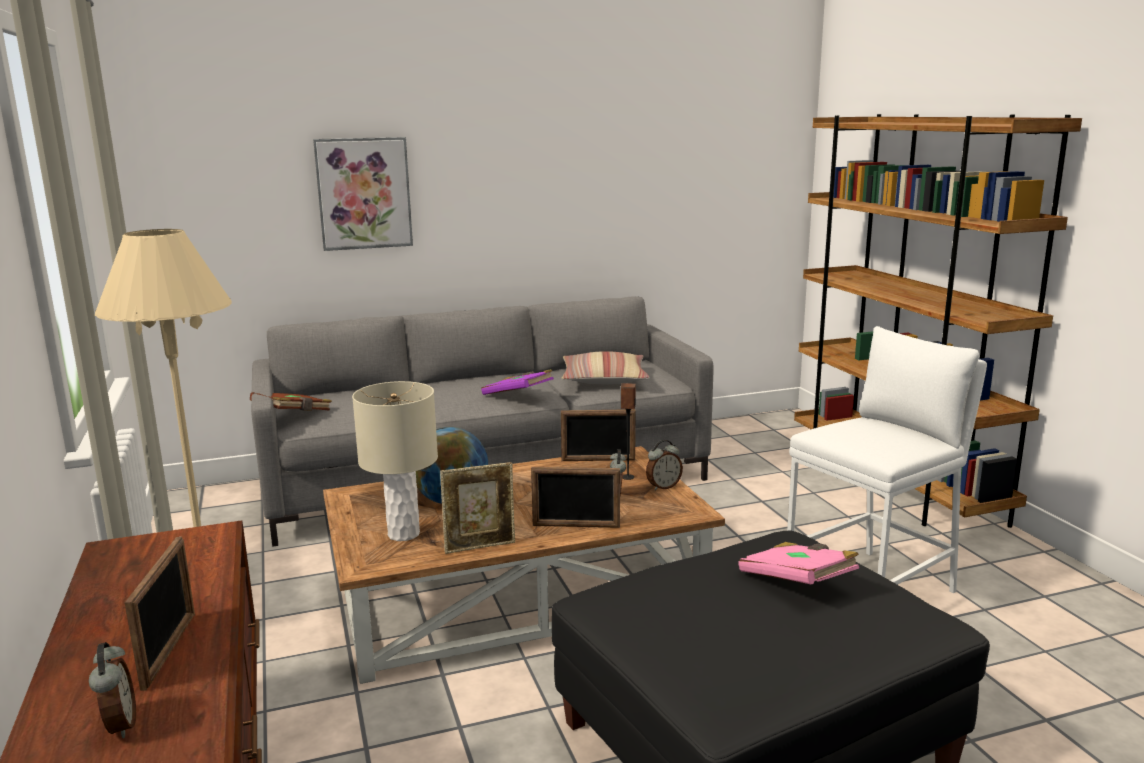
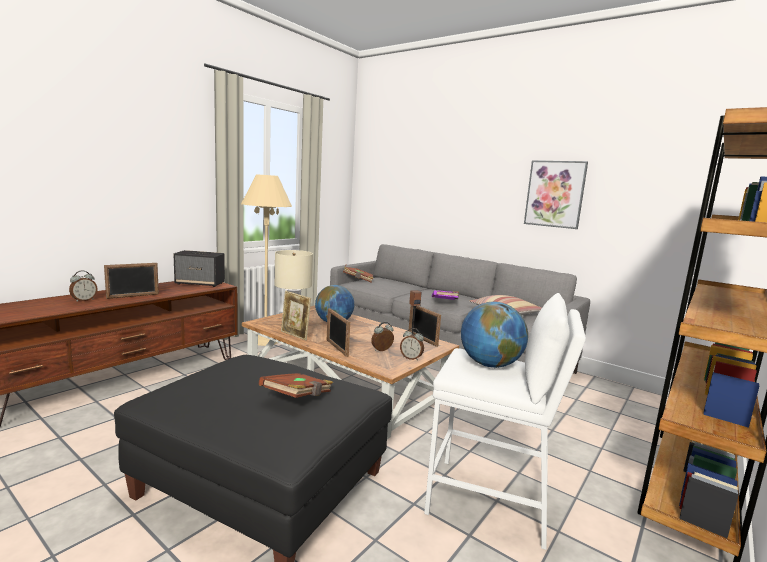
camera: 55 degrees right, 5 degrees down
(155, 555) = (200, 283): none -> speaker
(364, 193) = (438, 189): picture -> picture (555, 194)
(797, 582) = (298, 398): pink book -> brown book
(871, 433) = (490, 365): none -> globe

